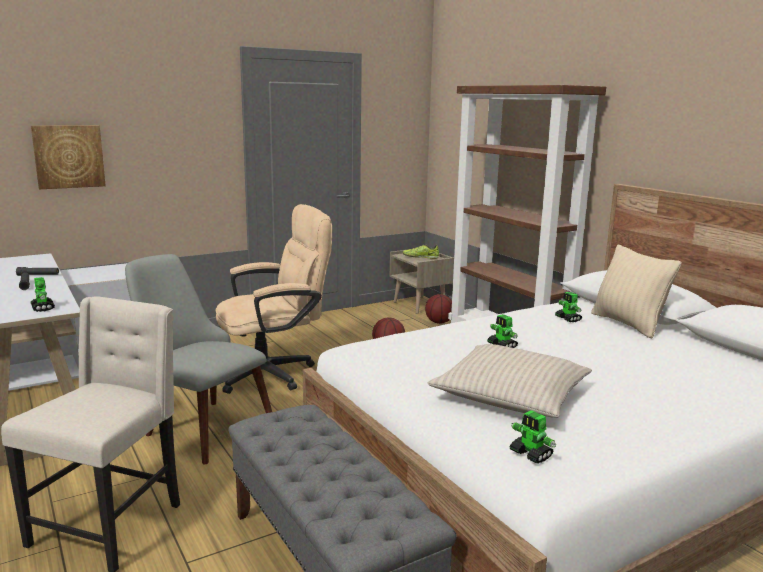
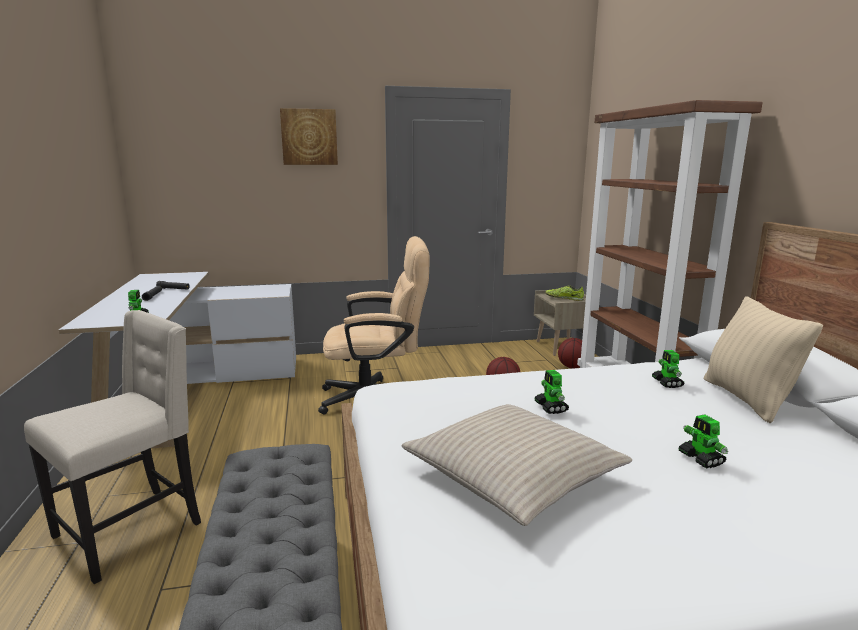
camera: 20 degrees right, 0 degrees up
(69, 156) = (227, 188): picture -> picture (309, 137)
(199, 425) = (276, 442): grey chair -> none
(531, 454) = (467, 573): toy robot -> toy robot (701, 459)

